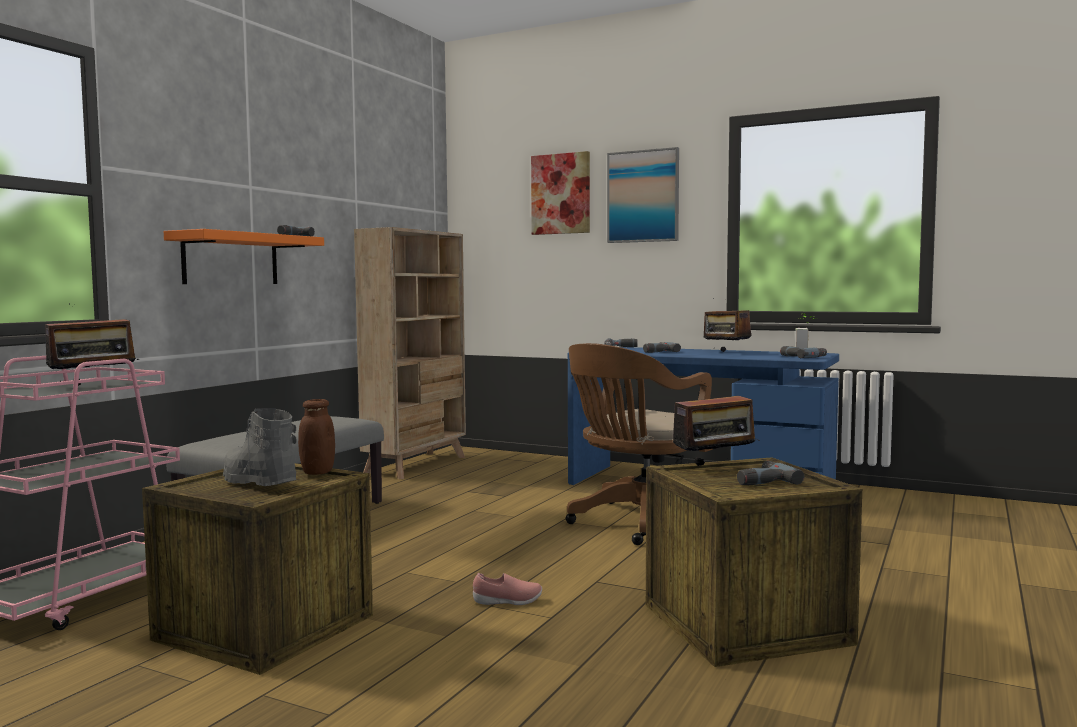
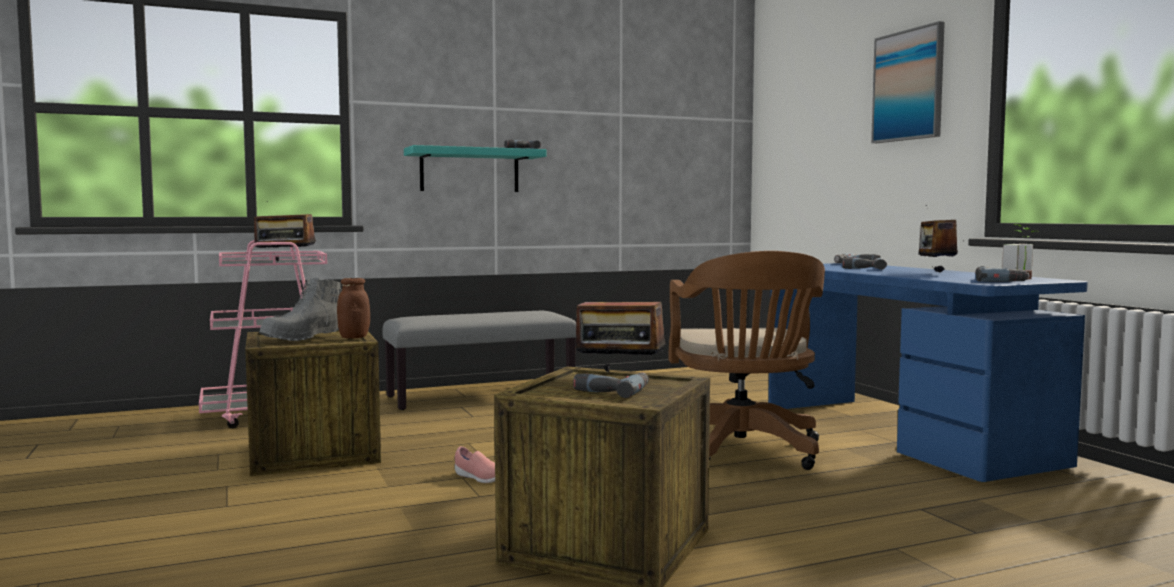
camera: 40 degrees right, 0 degrees up
(231, 259) = (469, 170): orange shelf -> turquoise shelf
(258, 482) = (303, 337): grey boot -> grey boot turned 135 degrees counterclockwise
(417, 465) = (674, 373): beige bookcase -> none
(561, 194) = (837, 91): picture -> none
(640, 523) = (742, 452): brown office chair -> brown office chair turned 90 degrees counterclockwise

